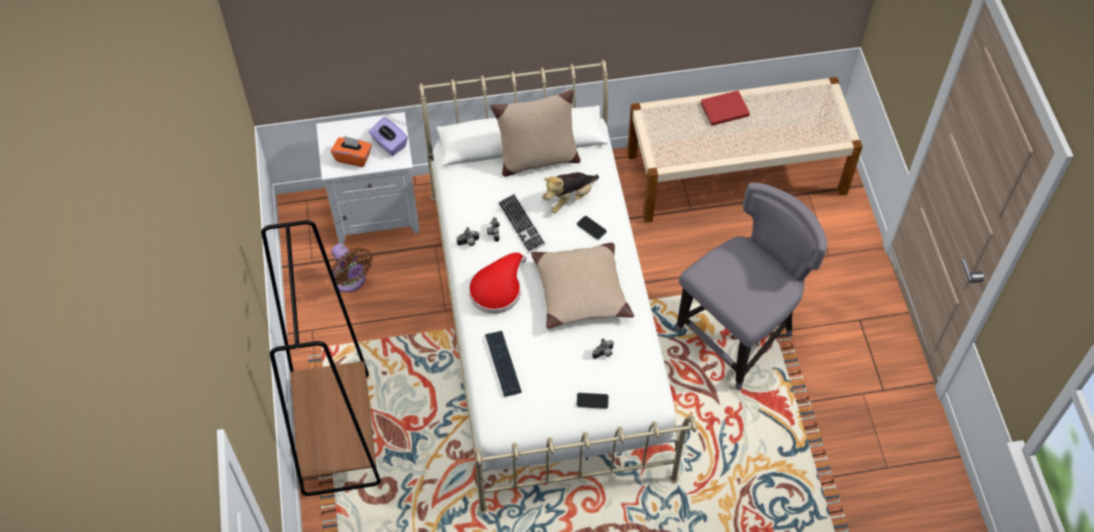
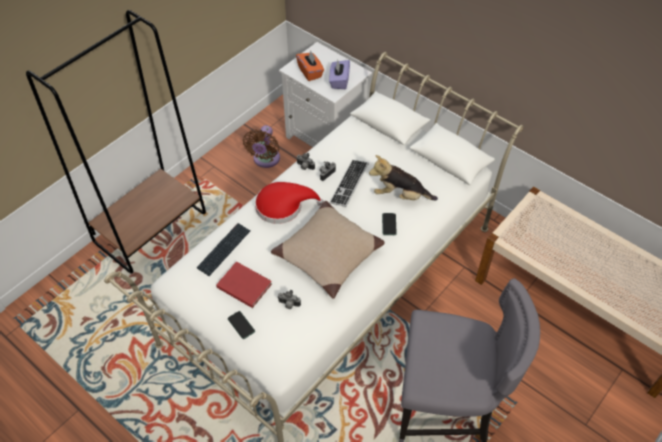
camera: 50 degrees right, 5 degrees down
(537, 159) = (411, 157): beige pillow -> none
(723, 109) = (598, 242): red book -> red book (243, 284)

